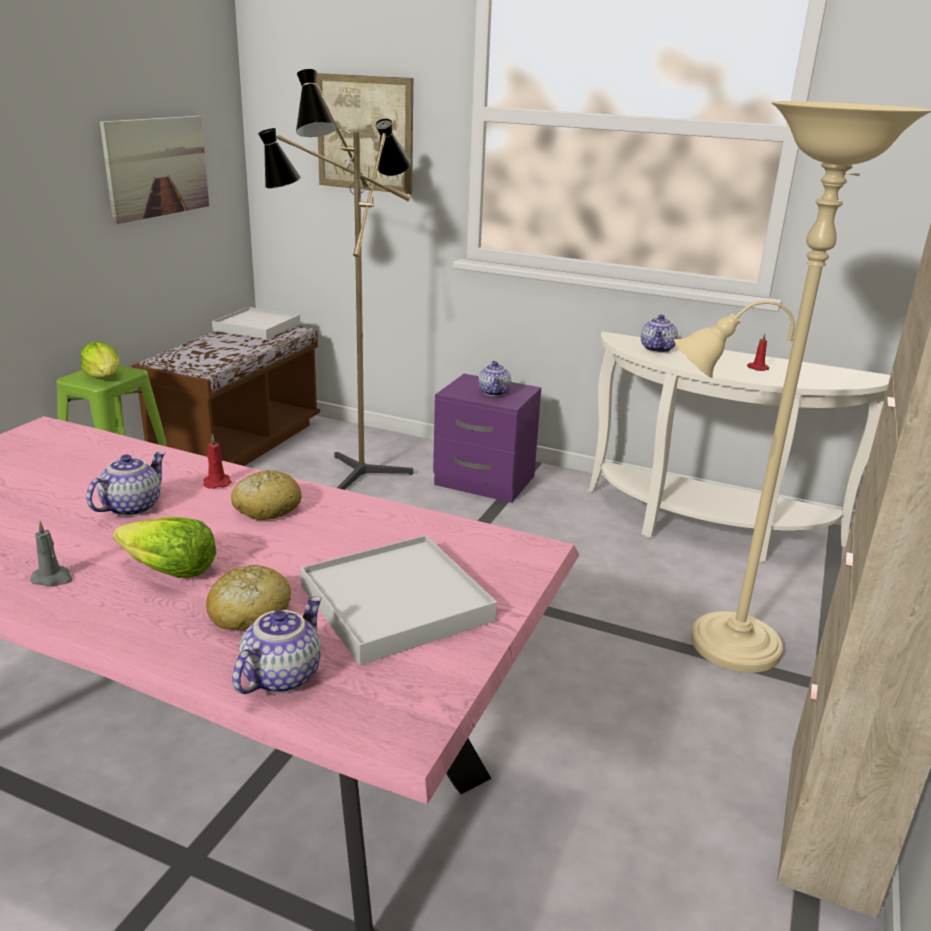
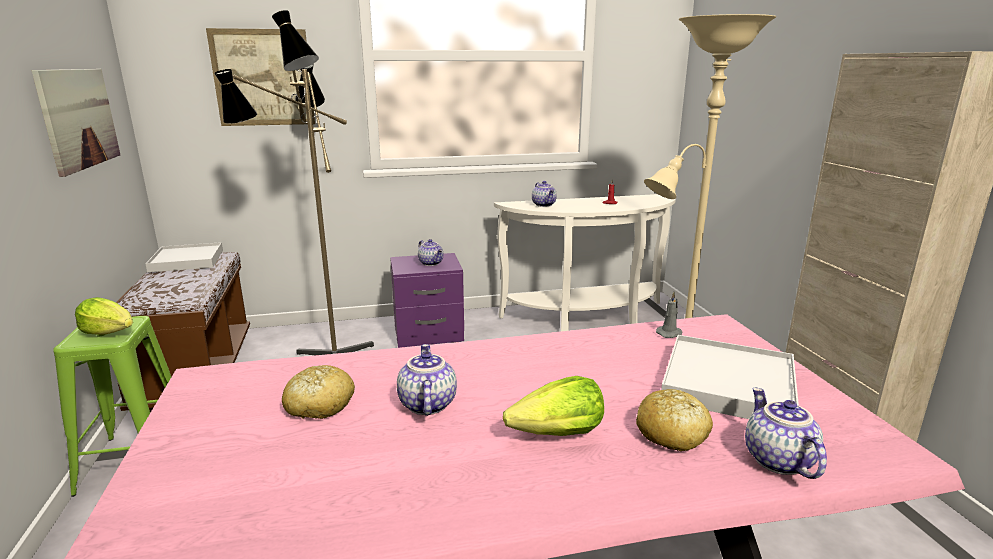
camera: 35 degrees left, 5 degrees down
(53, 579) = (486, 486): grey candle -> grey candle (670, 333)
(217, 482) = (453, 361): red candle -> none
(266, 508) = (527, 363): bread -> bread (319, 405)

